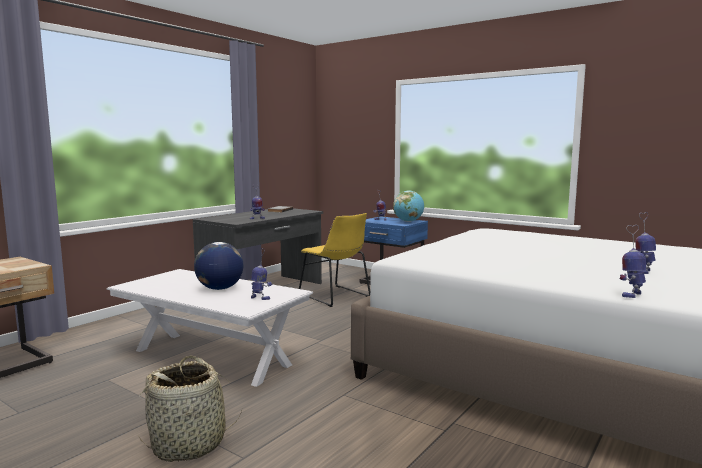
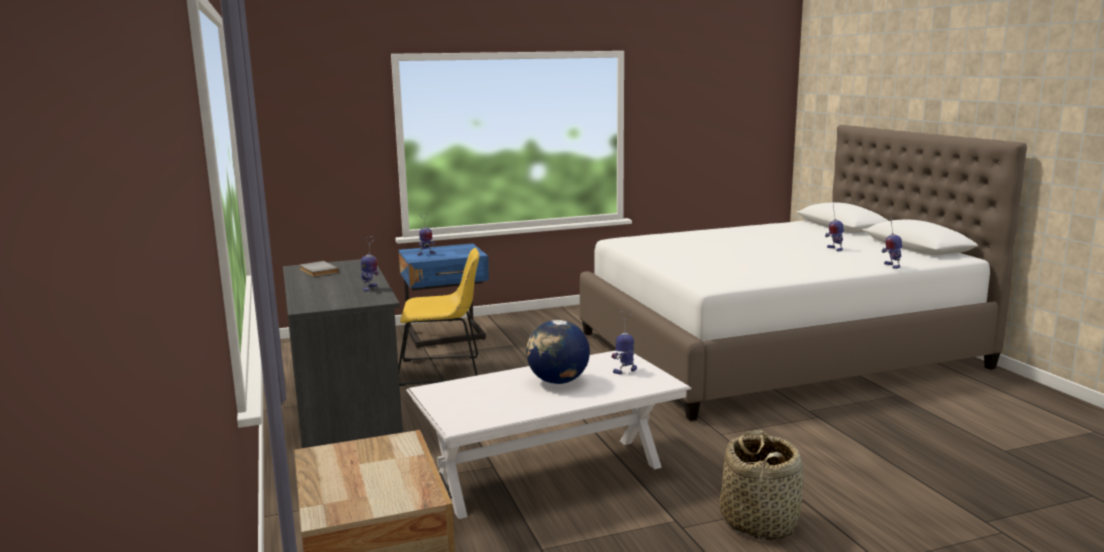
camera: 55 degrees left, 5 degrees up
(408, 221) = (463, 249): globe -> none

